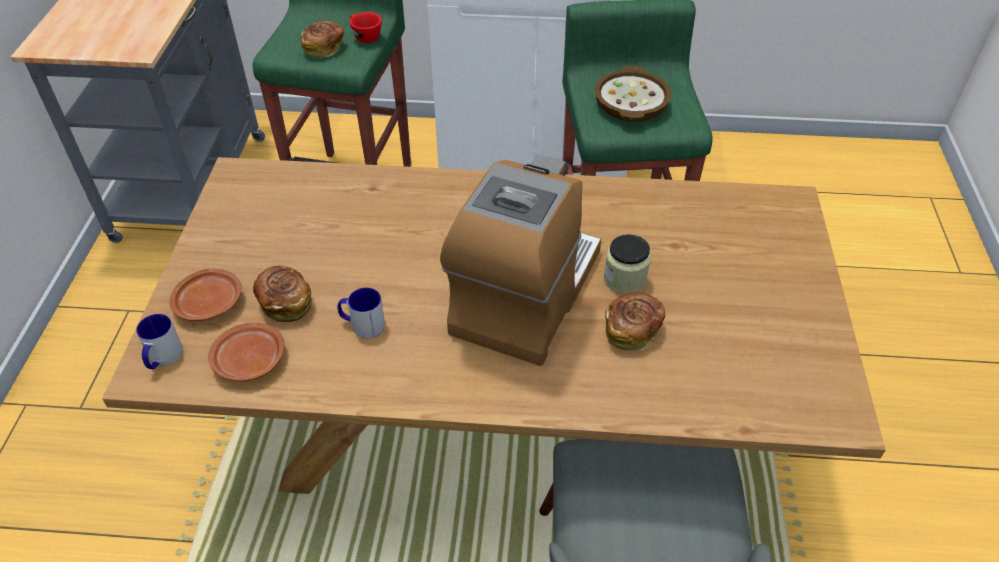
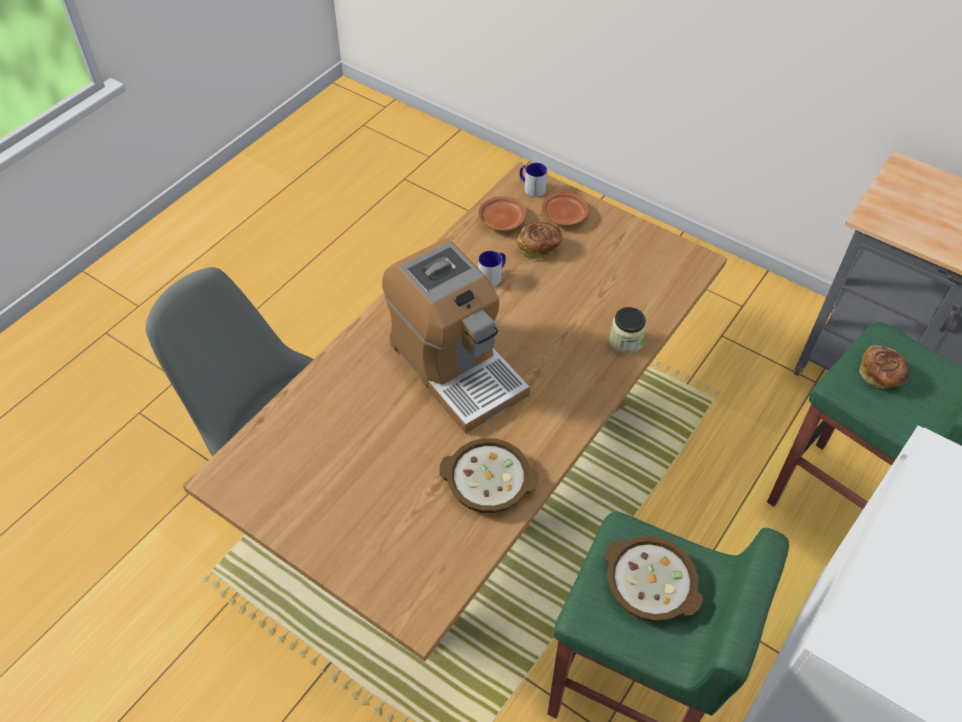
camera: 120 degrees right, 5 degrees up
(364, 36) = (892, 415): red cup -> none
(624, 279) = (426, 432): jar -> jar (625, 341)
(632, 330) = (379, 409): bread -> none
(635, 214) = (488, 482): none -> bowl

